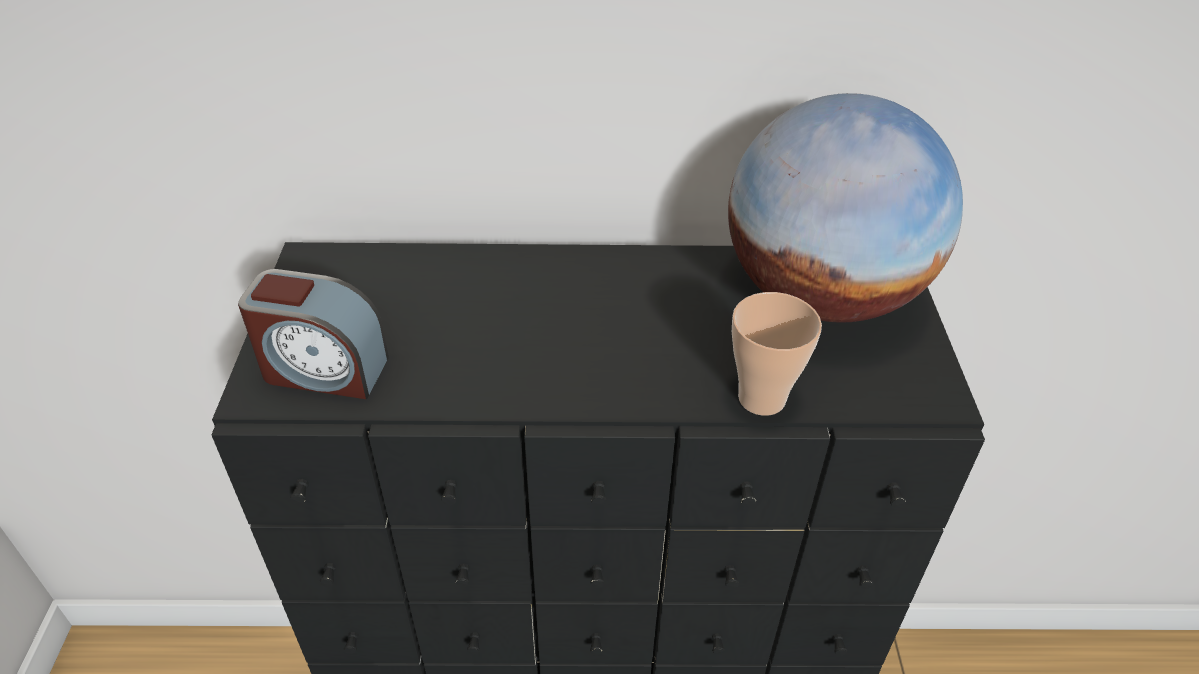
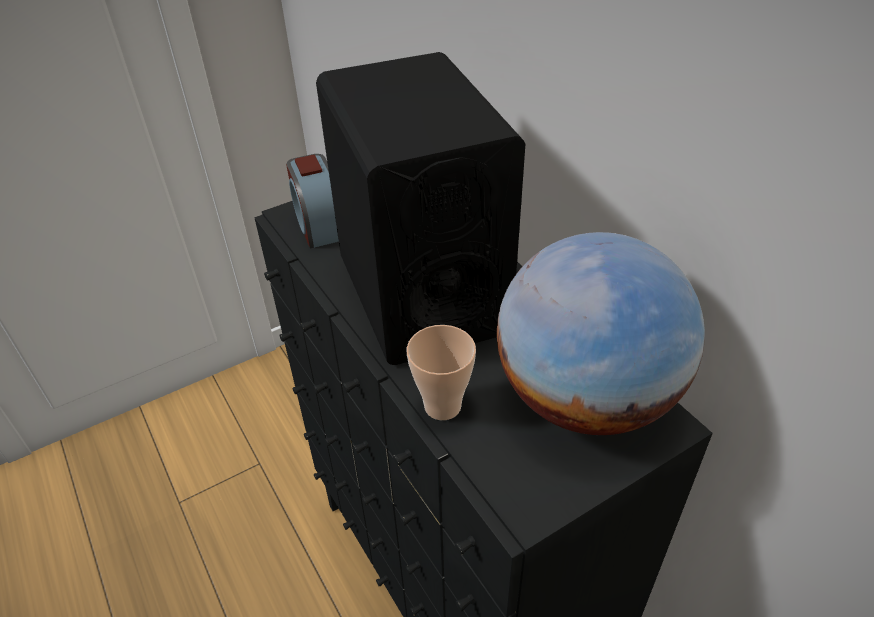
camera: 60 degrees right, 0 degrees up
(564, 337) = (421, 294): none -> black speaker

